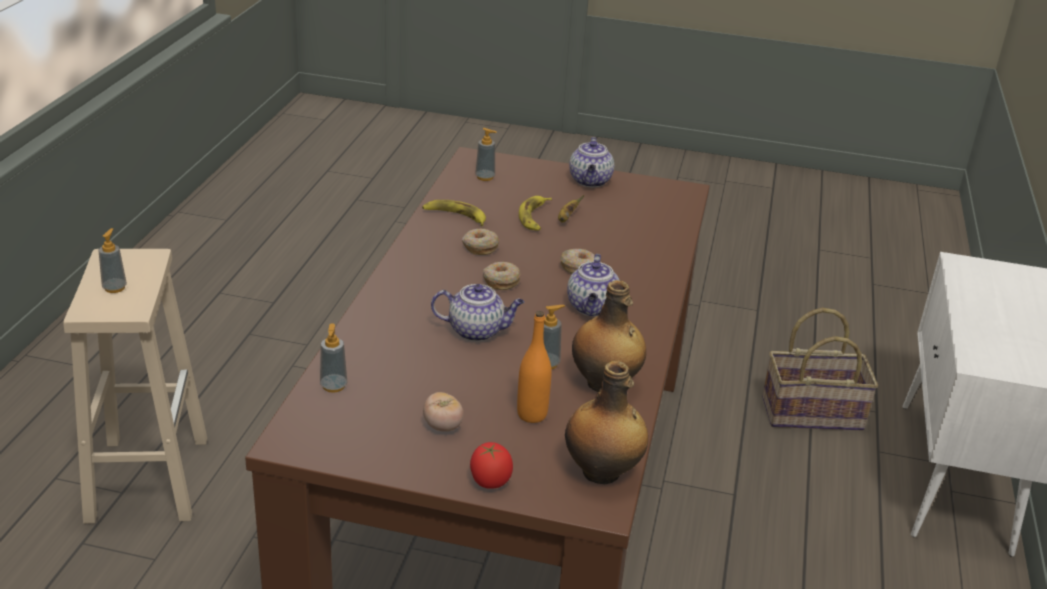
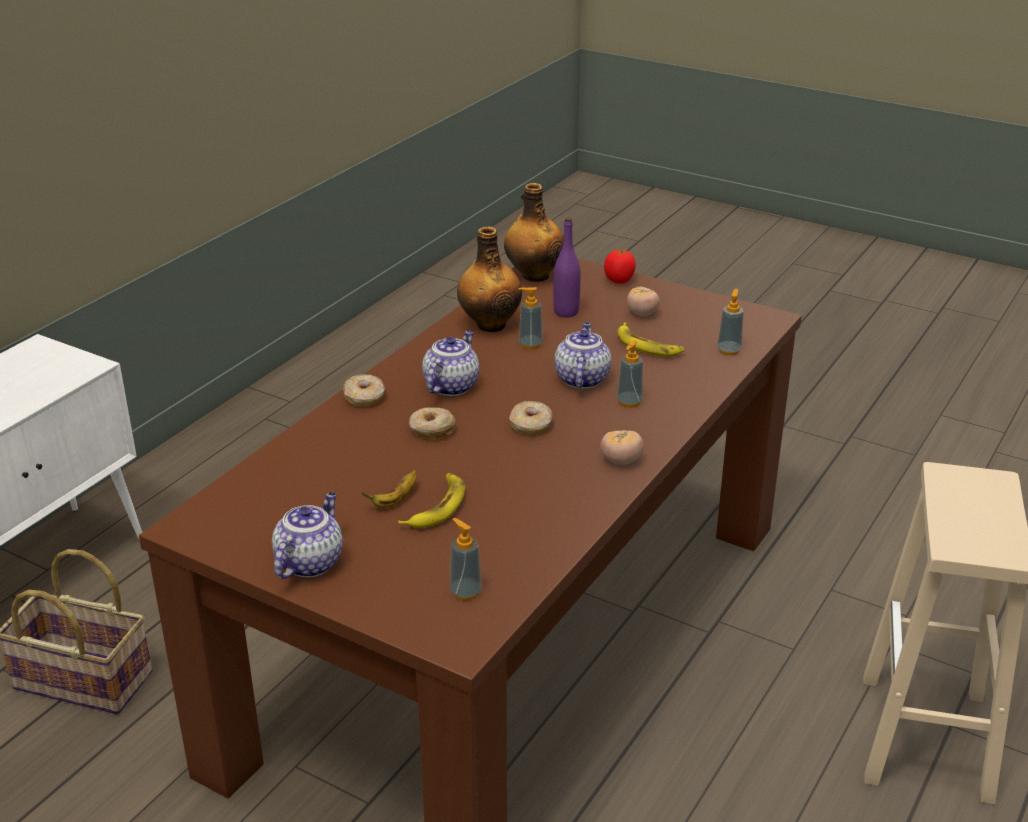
camera: 160 degrees left, 0 degrees up
(114, 288) = (980, 509): soap dispenser -> soap dispenser (629, 402)
(414, 262) = (621, 461): none -> tomato
(455, 216) = (544, 522): banana -> banana (647, 346)
(477, 331) = (581, 378): teapot -> teapot turned 75 degrees clockwise
(480, 247) = (534, 471): donut -> donut (364, 397)
(532, 414) = (566, 312): orange bottle -> purple bottle

